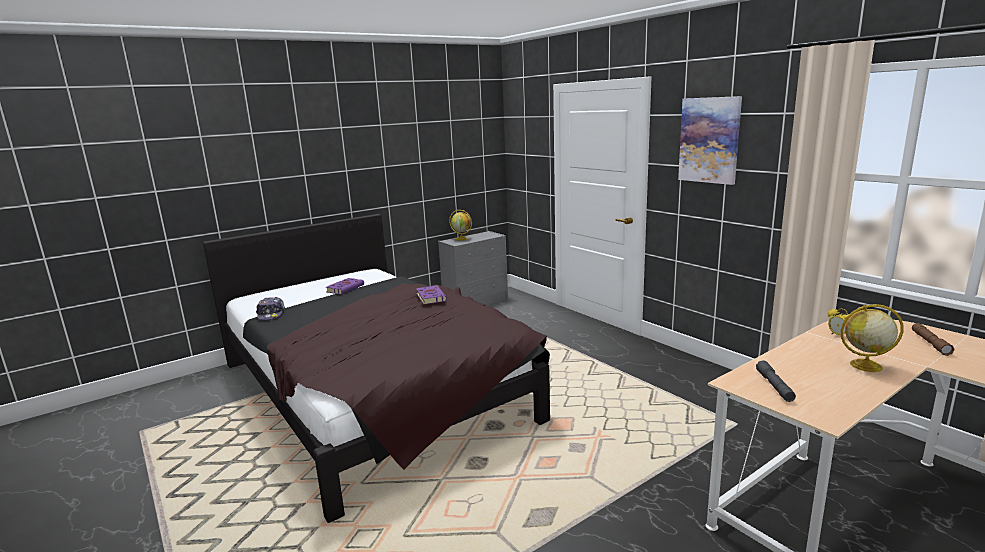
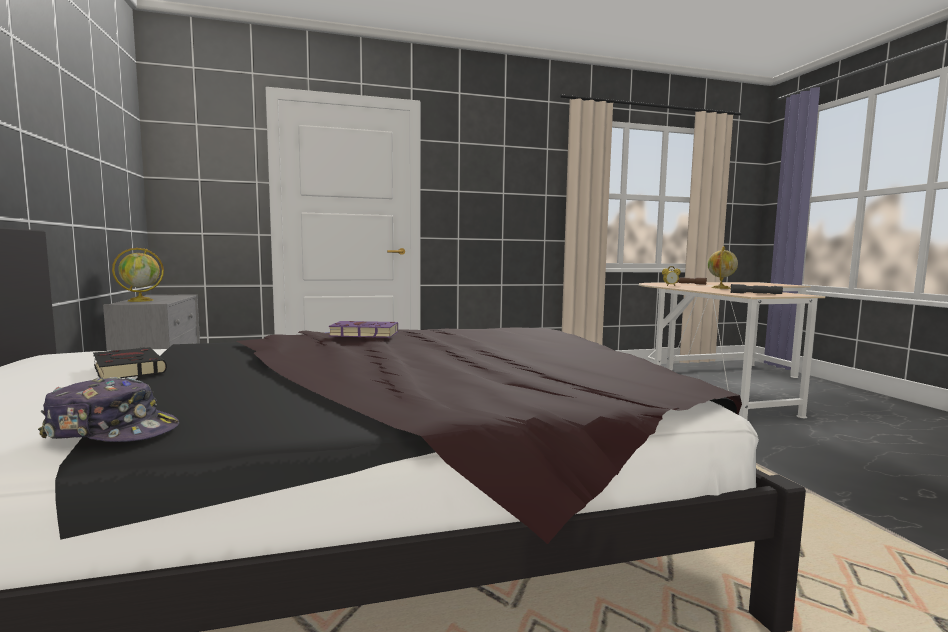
camera: 70 degrees left, 10 degrees down
(346, 288) = (128, 369): purple book -> black book
(709, 140) = (488, 167): picture -> none

